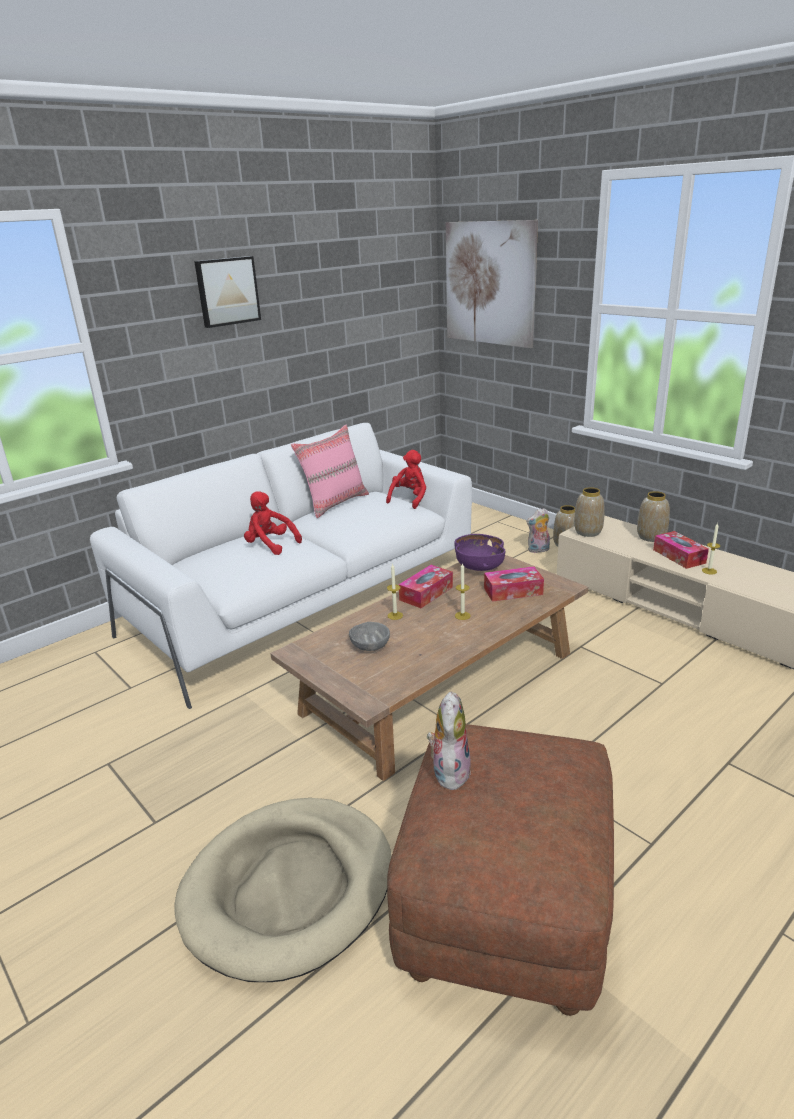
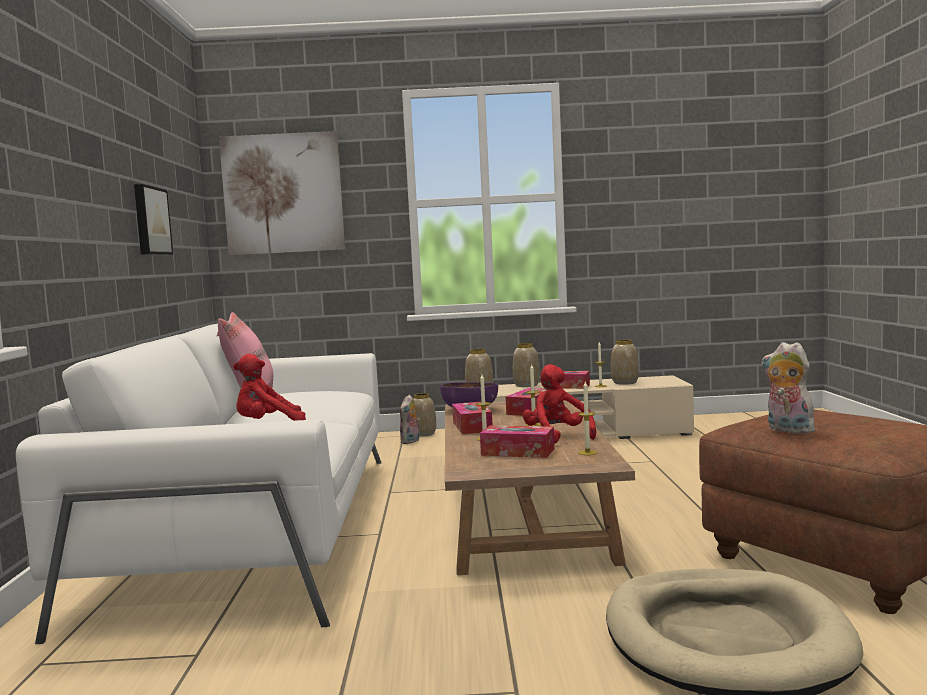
camera: 50 degrees left, 20 degrees down
(227, 291) = (86, 142): picture -> picture (150, 221)
(370, 646) = (518, 452): grey bowl -> tissue box
(397, 677) = (587, 452): none -> candle
(409, 499) = (322, 387): red plush toy -> red plush toy (557, 436)
(748, 576) = (625, 382): none -> vase

